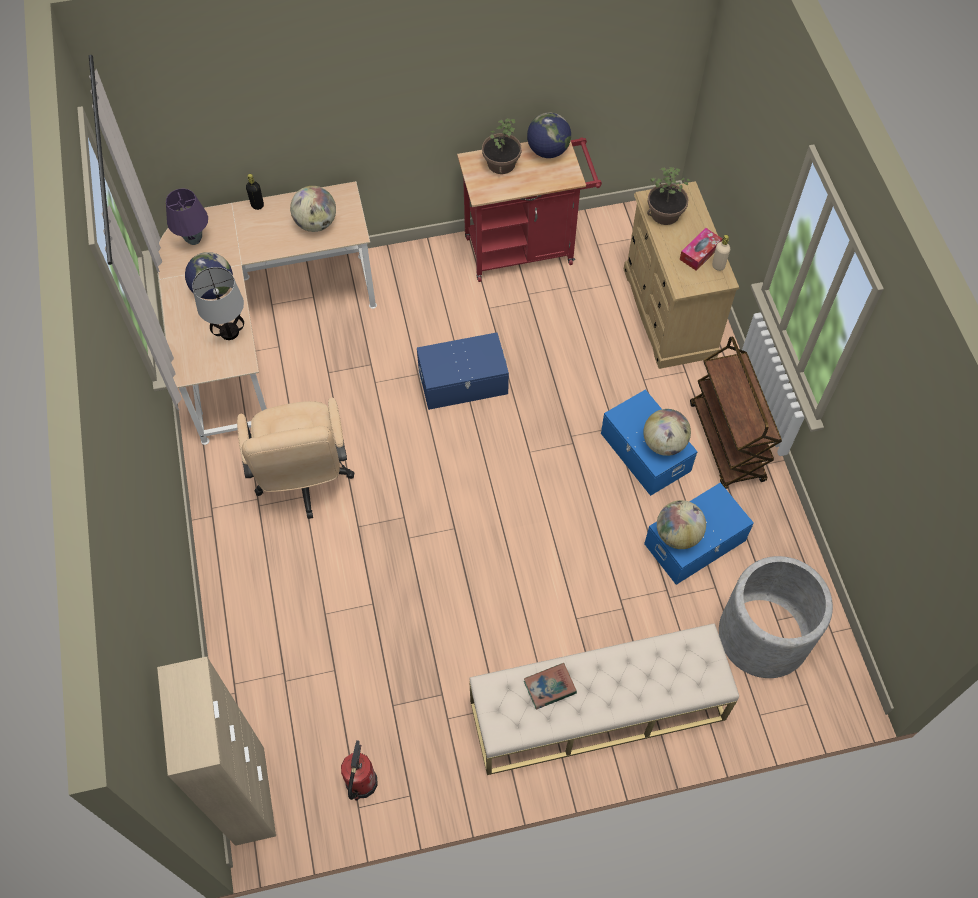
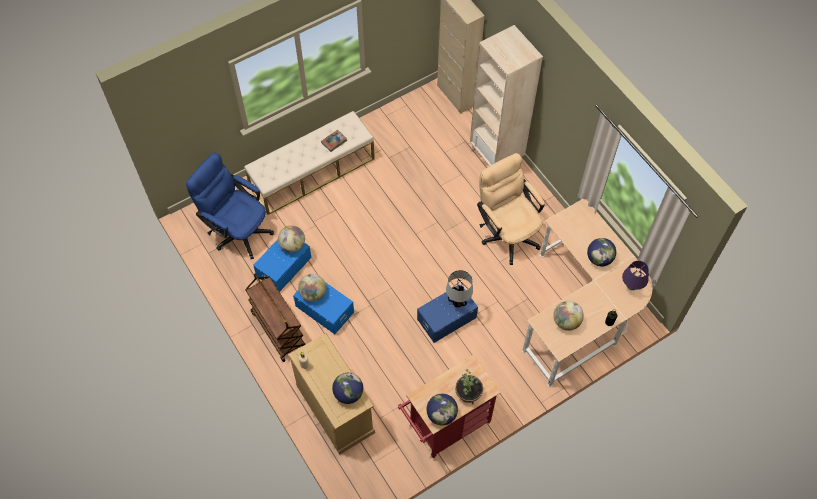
camera: 160 degrees right, 0 degrees up
(229, 332) = (574, 236): table lamp -> table lamp (458, 302)
(245, 629) = (496, 156): none -> beige bookcase
(361, 783) = (409, 113): fire extinguisher -> none
(665, 214) = (348, 393): potted plant -> globe
(699, 253) = (318, 370): tissue box -> none
(763, 635) = (237, 230): grey planter -> blue office chair

